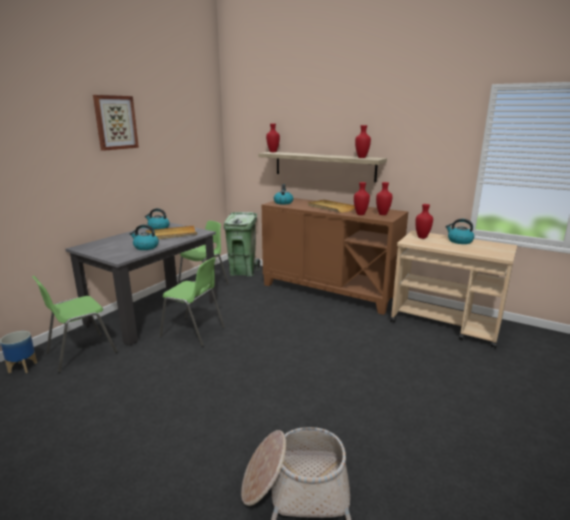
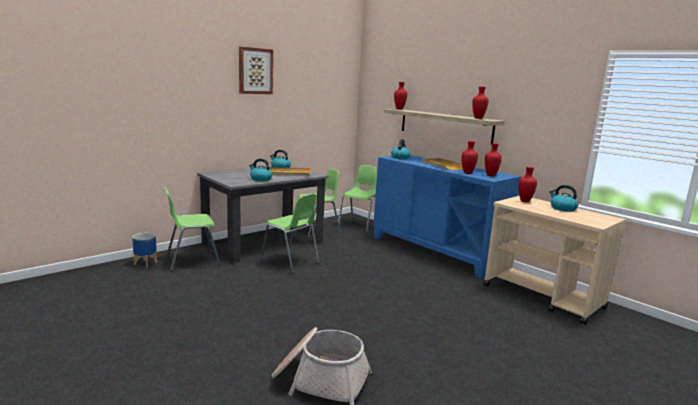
camera: 15 degrees right, 5 degrees down
(243, 272) = (359, 224): green trash can -> green chair
(329, 290) = (436, 251): brown cabinet -> blue cabinet

